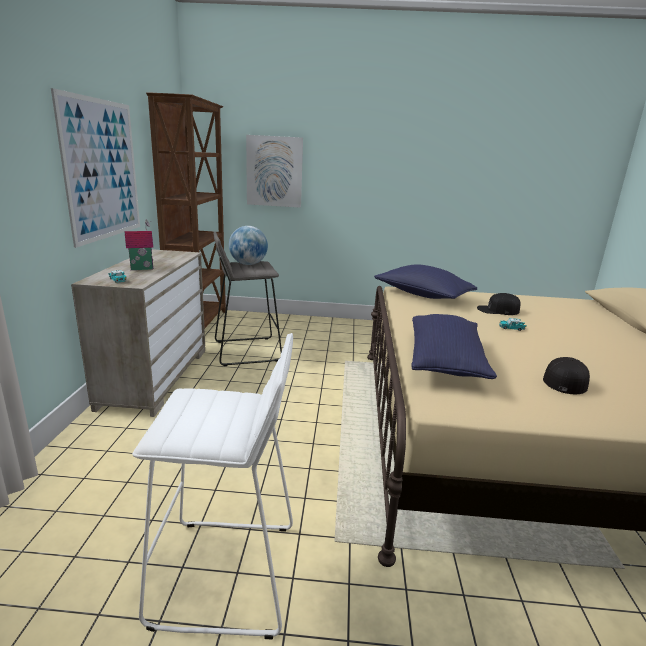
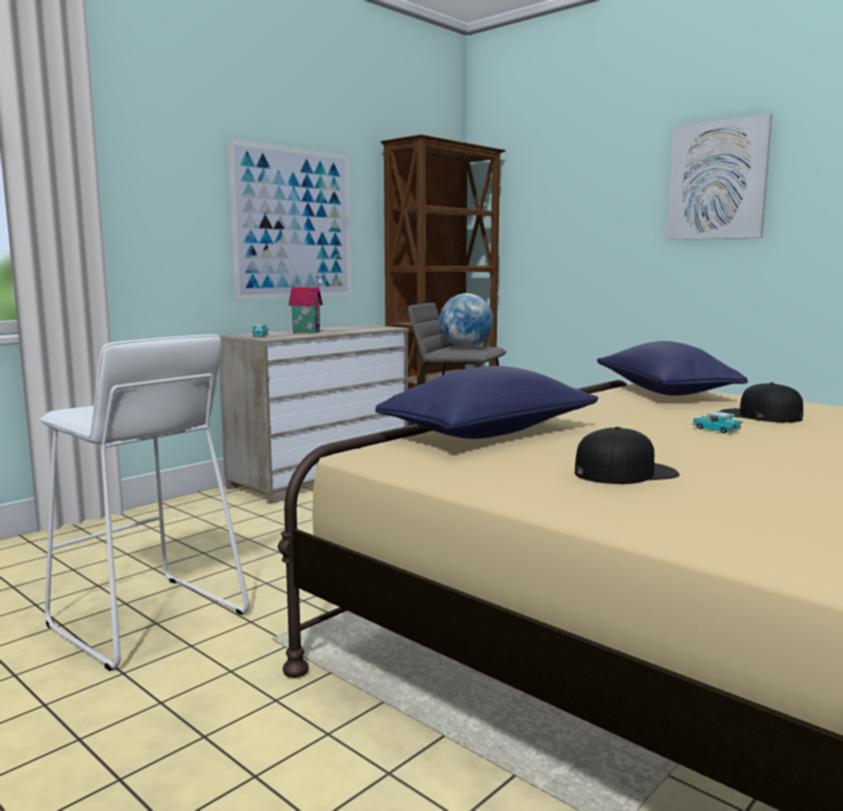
camera: 40 degrees right, 10 degrees down
(274, 171) = (566, 230): picture -> picture (718, 180)

